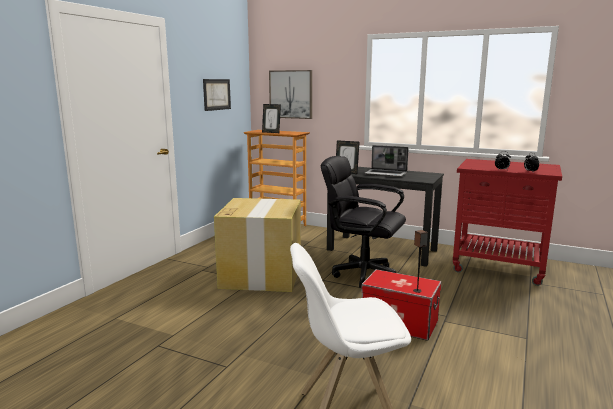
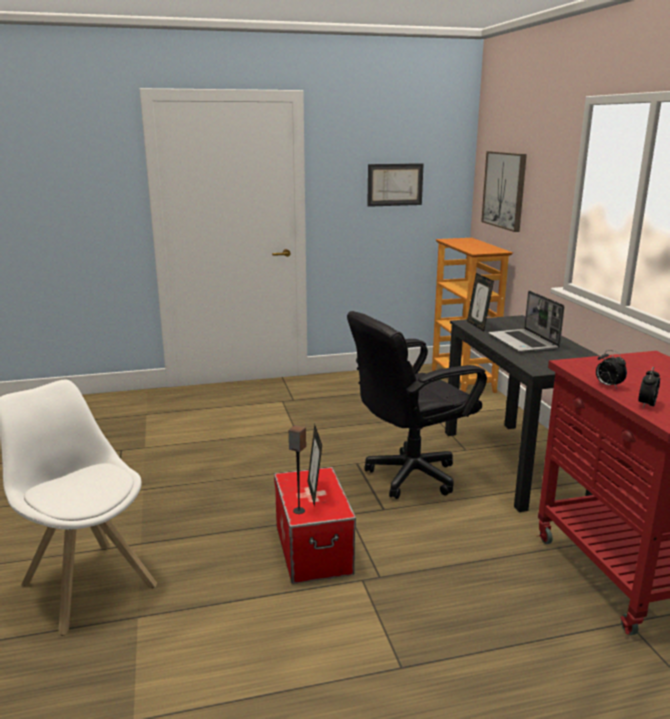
camera: 50 degrees right, 5 degrees up
(262, 274) = (317, 429): cardboard box -> none
(271, 132) = (461, 245): picture frame -> picture frame (314, 493)
(361, 275) = (408, 479): black office chair -> black office chair turned 105 degrees counterclockwise

